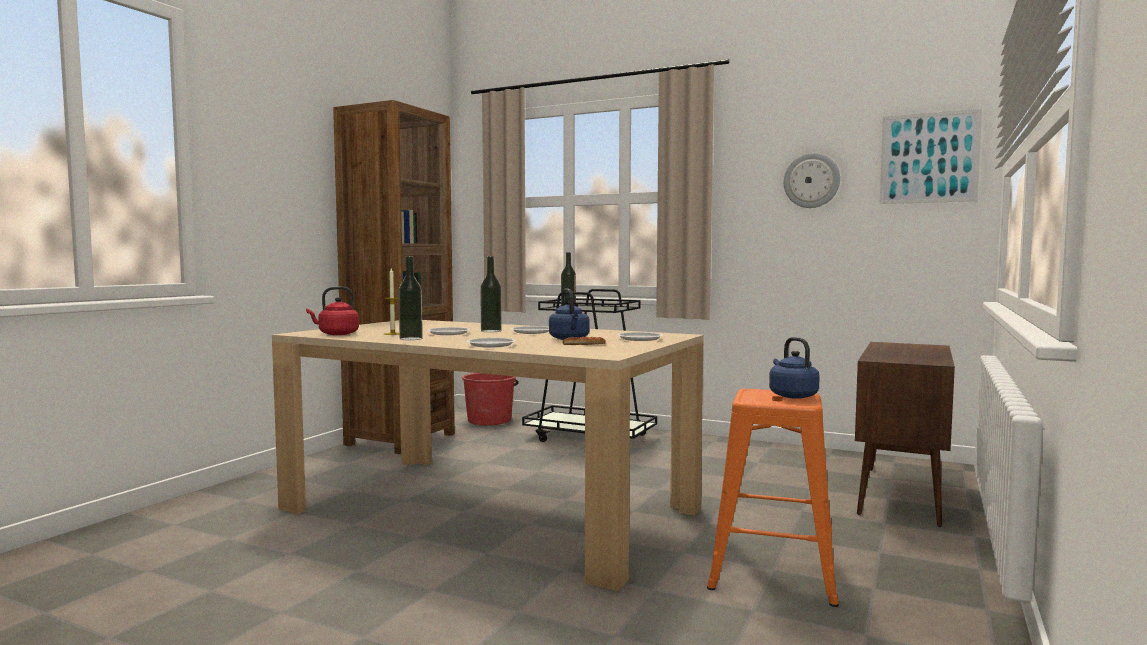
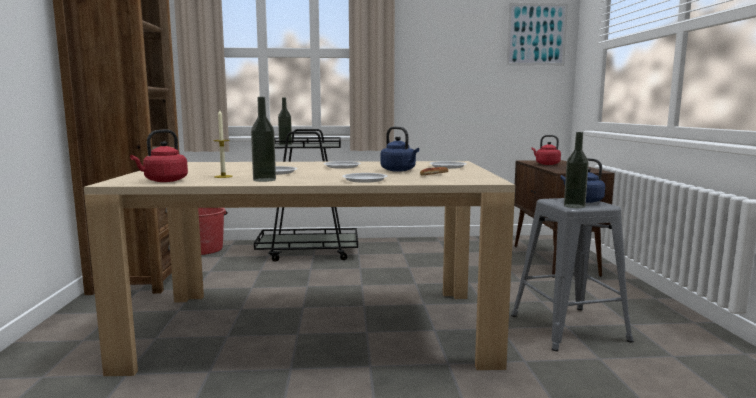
camera: 30 degrees left, 5 degrees up
(491, 331) = (303, 168): bottle -> bottle (574, 206)
(774, 572) = (570, 328): orange stool -> grey stool
(811, 180) = (461, 46): wall clock -> none
(894, 349) = (546, 164): none -> red kettle

